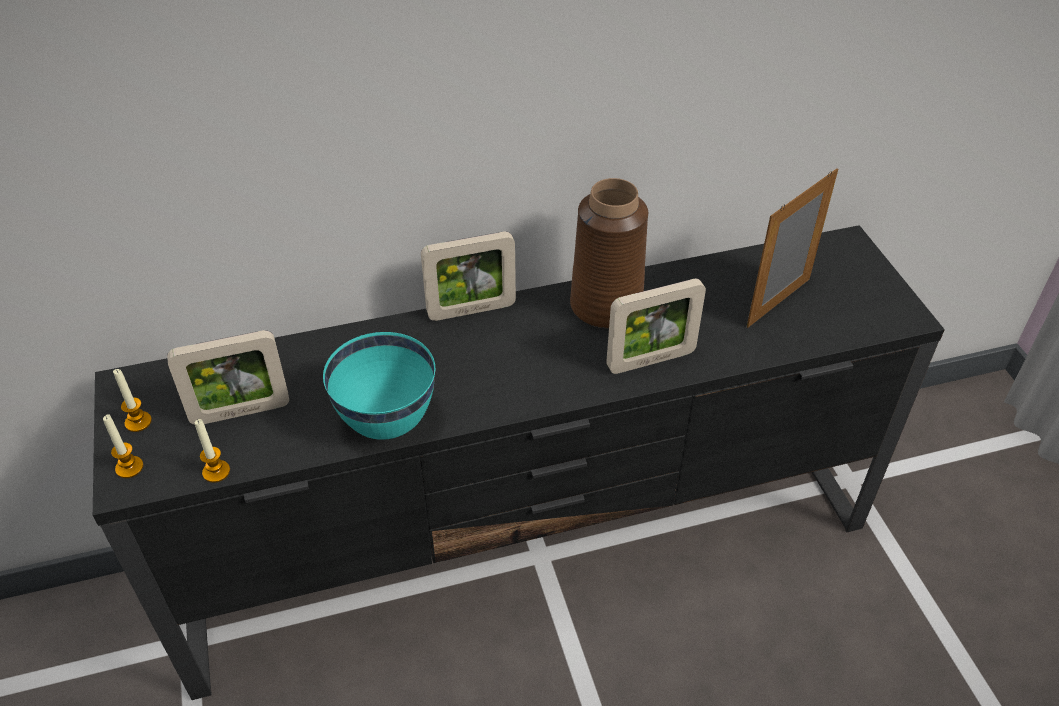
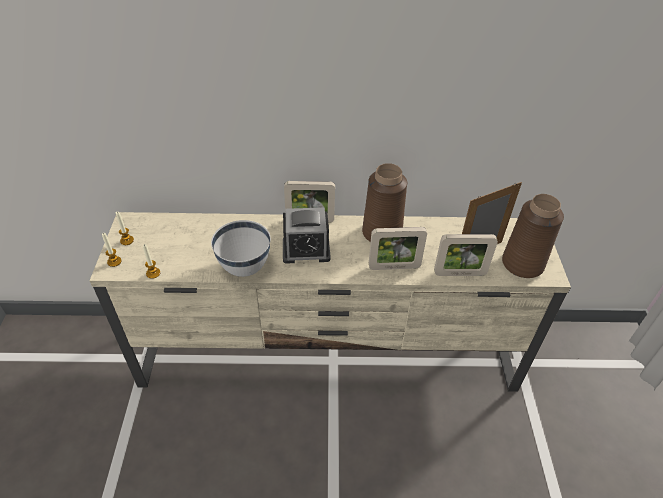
camera: 15 degrees right, 0 degrees up
(240, 412) = (176, 246): picture frame -> picture frame (460, 273)
(387, 421) = (245, 267): turquoise bowl -> white bowl
(486, 365) = (306, 250): none -> alarm clock
(532, 548) = (330, 355): black tv stand -> beige tv stand
(856, 307) = (522, 263): none -> brown vase

